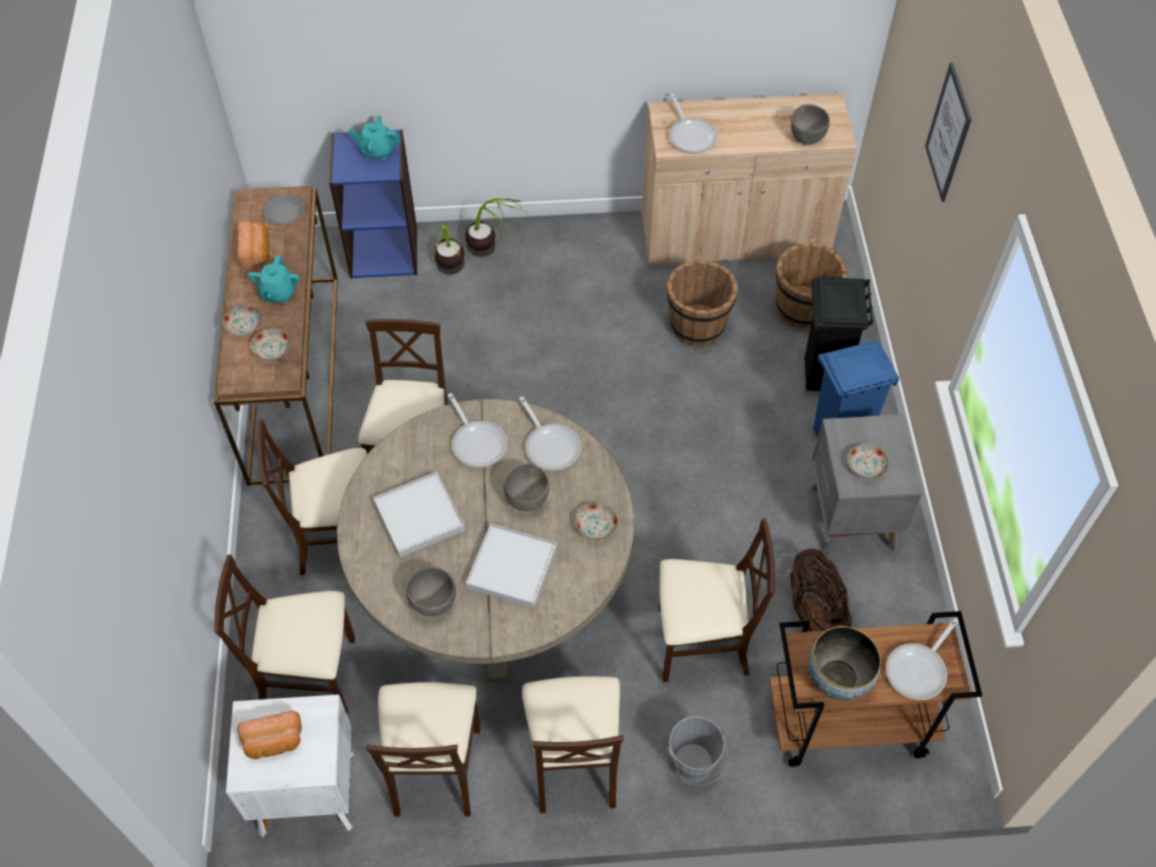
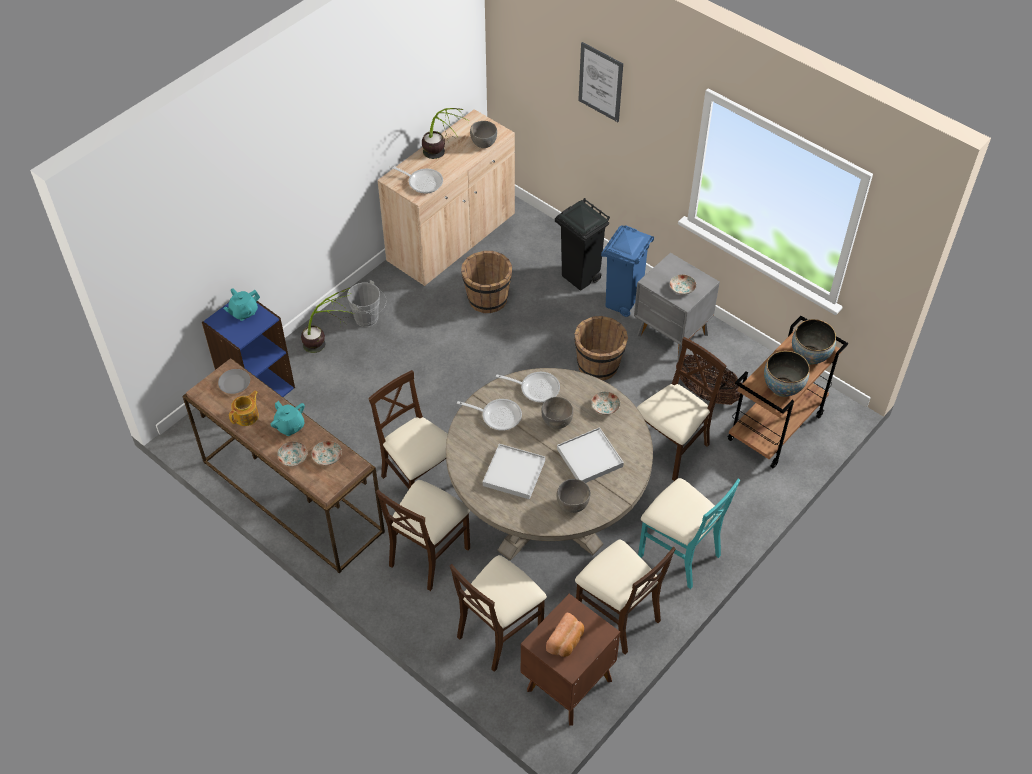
camera: 45 degrees left, 5 degrees down
(256, 252) = (247, 416): bread -> teapot
(306, 791) = (567, 685): white nightstand -> brown nightstand
(449, 277) = (316, 374): potted plant -> potted plant (443, 158)
(574, 763) = (679, 553): beige chair -> turquoise chair
(694, 767) = (733, 506): grey bucket -> grey bucket (369, 319)
(803, 308) = (531, 251): brown bucket -> brown bucket (598, 365)
(919, 670) = (809, 356): frying pan -> bowl

